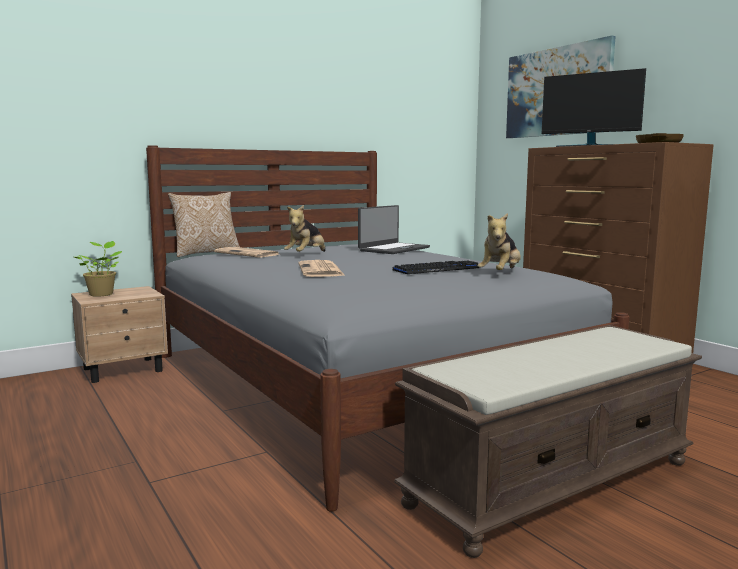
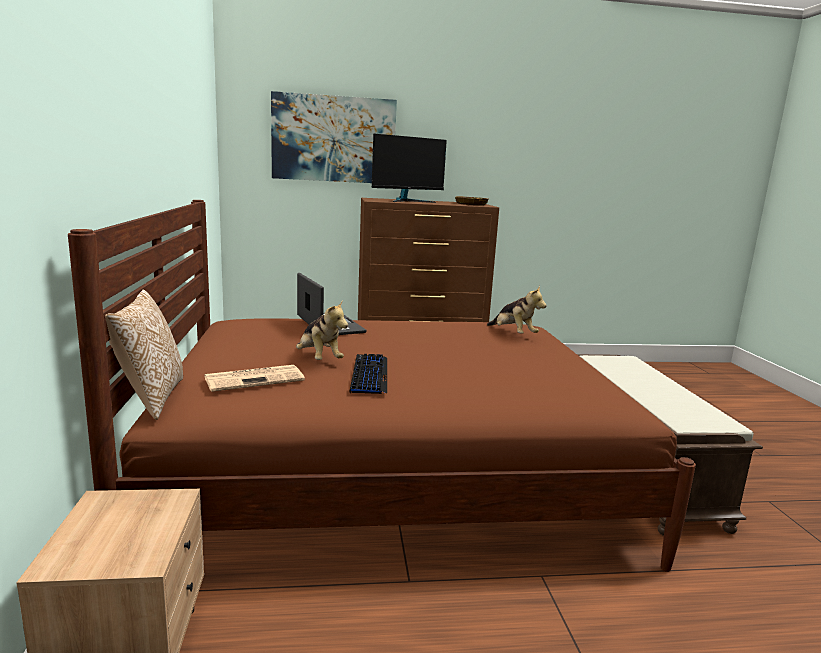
camera: 65 degrees left, 5 degrees up
(102, 294) = (94, 544): potted plant -> none
(321, 270) = (449, 375): newspaper -> none
(360, 381) = (390, 476): grey bed -> brown bed
(437, 269) = (482, 342): keyboard -> keyboard (369, 375)

